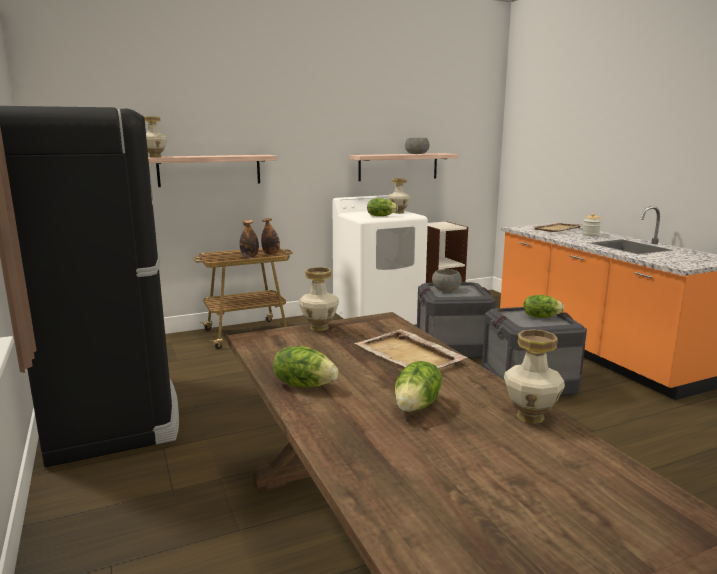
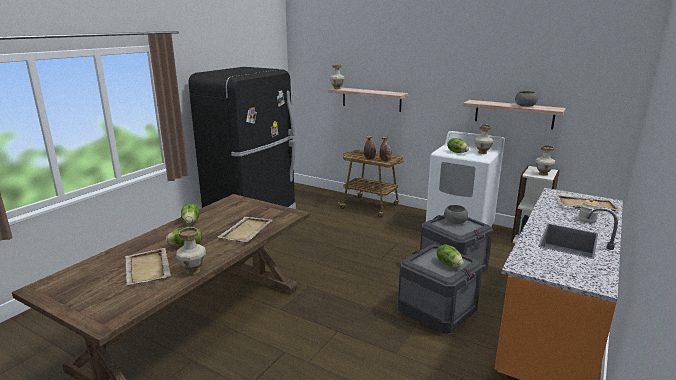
camera: 55 degrees right, 5 degrees up
(319, 327) = (262, 205): vase -> vase (543, 174)
(487, 457) = (147, 269): none -> beige tray

